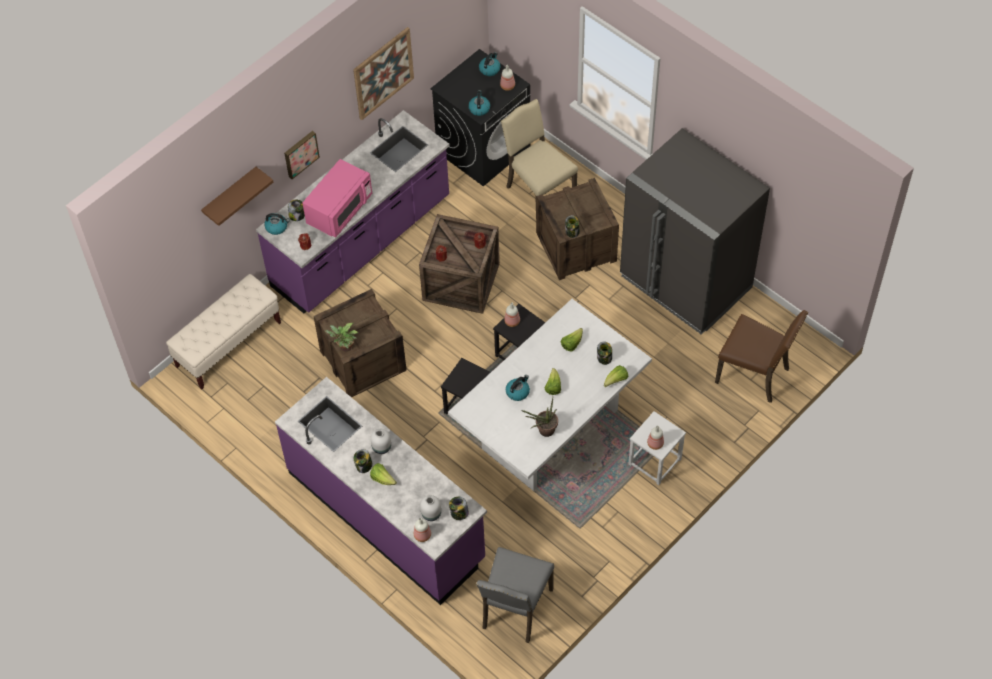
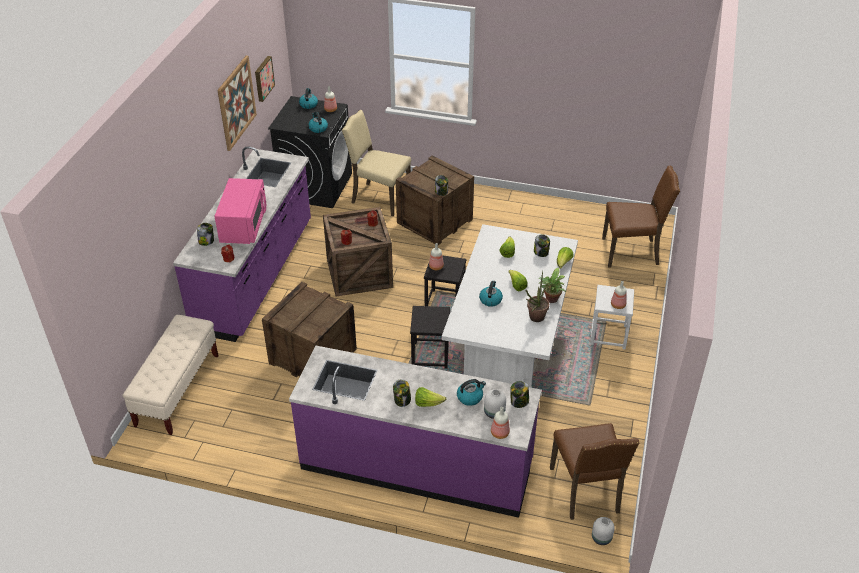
camera: 30 degrees left, 15 degrees down
(230, 196) = (148, 218): brown shelf -> none
(277, 227) = (192, 255): kettle -> kettle (470, 397)
(300, 153) = (193, 179): picture -> picture (263, 78)
(344, 347) = (306, 331): potted plant -> potted plant (551, 300)
(381, 447) = (408, 379): white vase -> white vase (601, 538)
(515, 609) = (586, 491): grey chair -> brown chair
(685, 283) = (534, 215): grey fridge -> none

